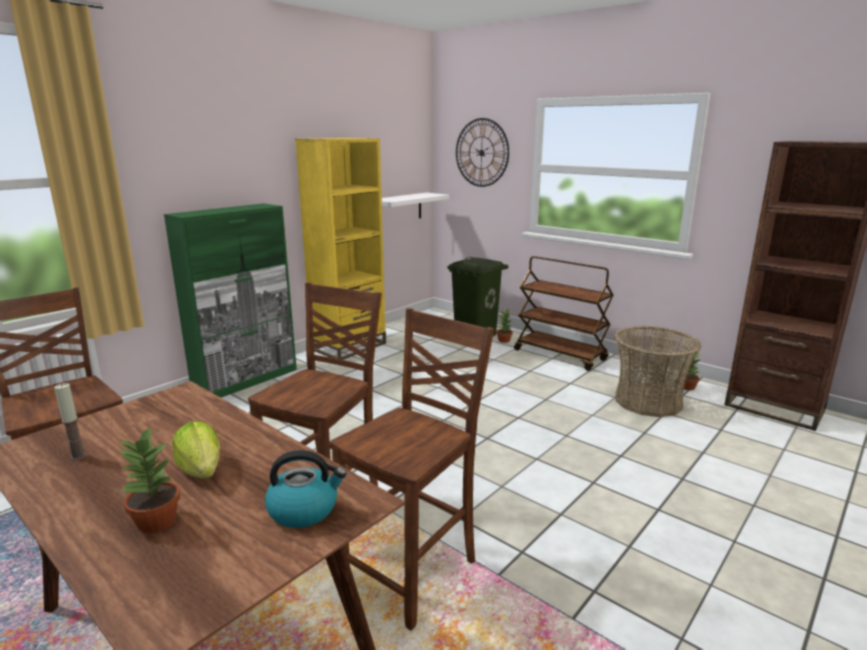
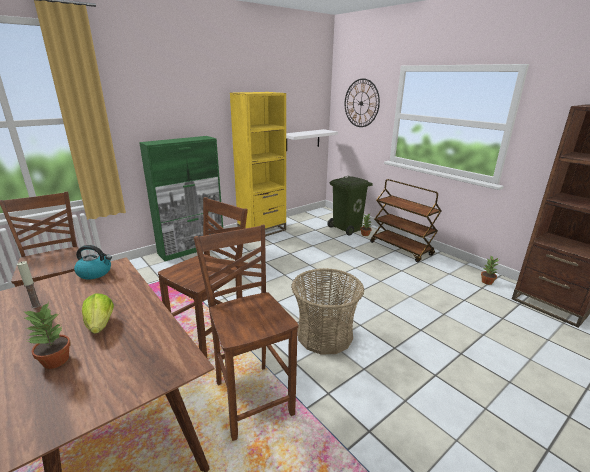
camera: 10 degrees right, 5 degrees up
(304, 509) = (147, 364): kettle -> kettle (95, 273)
(414, 572) = (252, 397): brown chair -> brown chair turned 75 degrees counterclockwise
(648, 401) = (454, 290): basket -> basket (325, 335)

